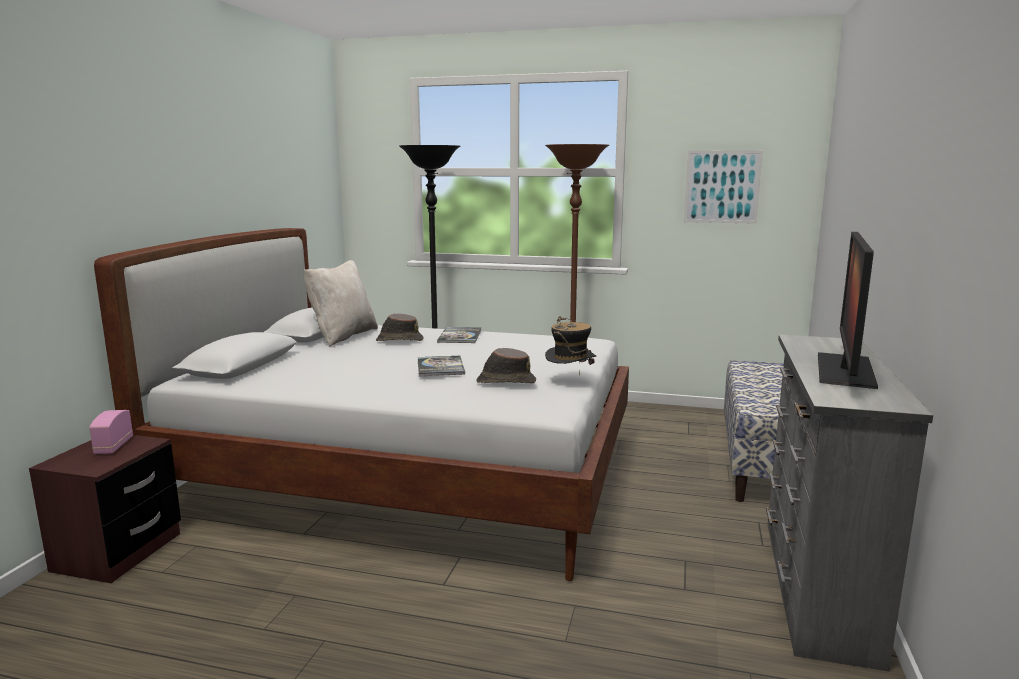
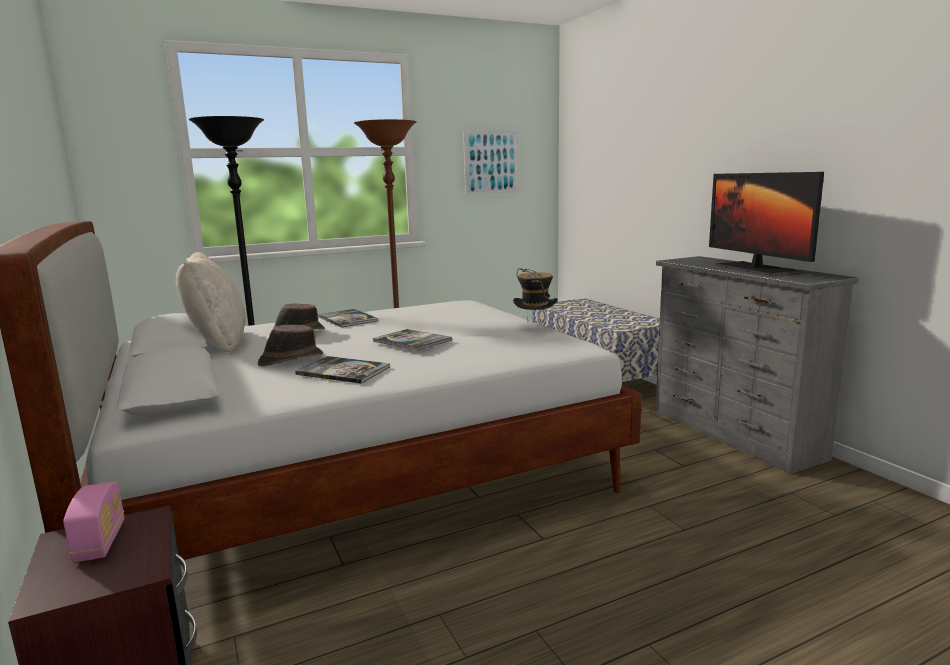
camera: 40 degrees left, 0 degrees up
(114, 446) = (100, 542): radio -> radio turned 150 degrees counterclockwise
(345, 378) = (343, 371): none -> book
(505, 381) = (499, 337): brown hat -> brown hat (290, 360)

